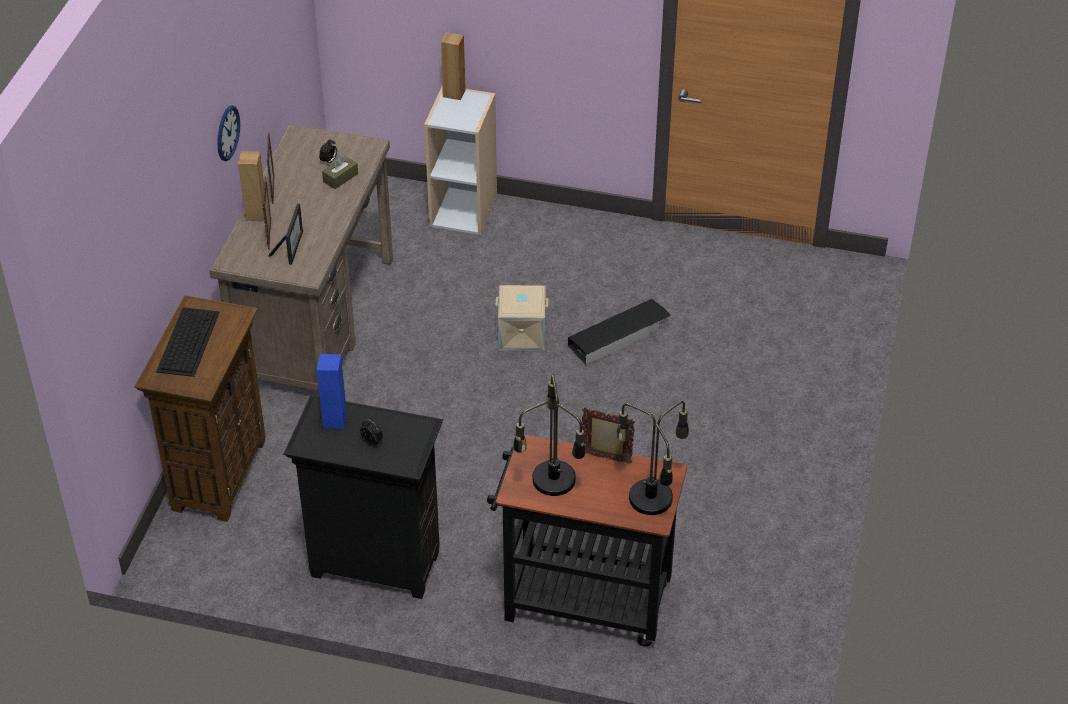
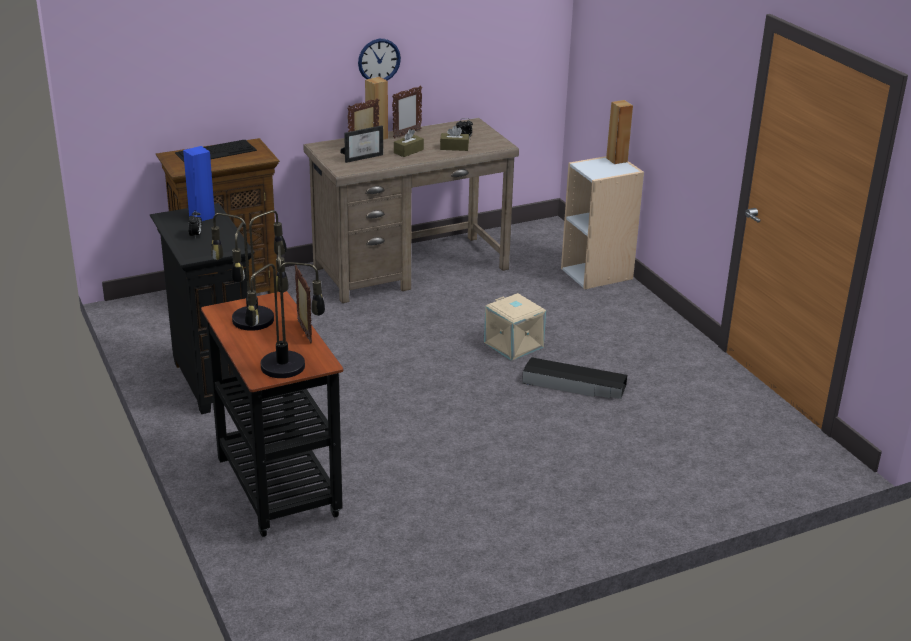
camera: 50 degrees right, 15 degrees down
(314, 211) = (408, 151): none -> brown tissue box

